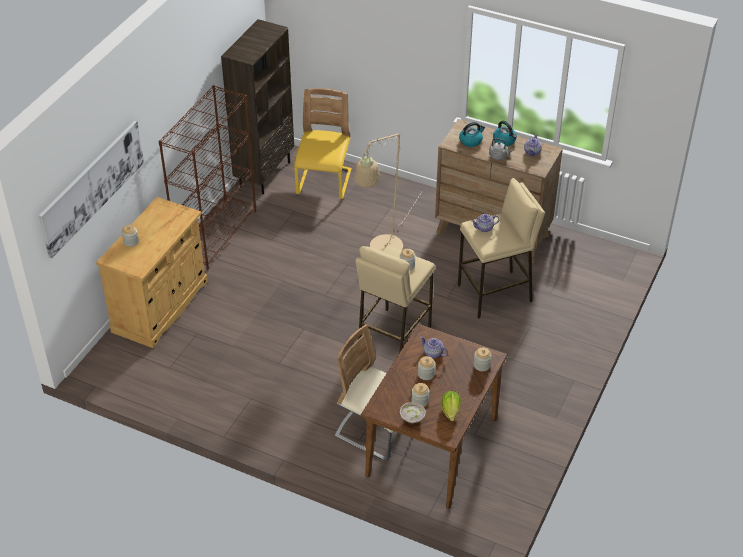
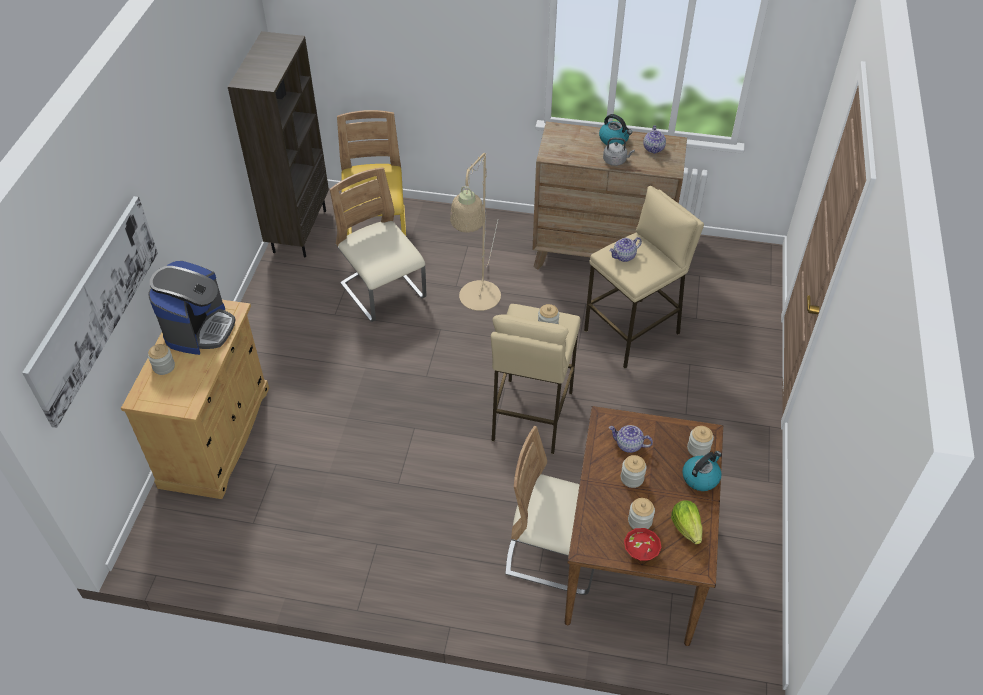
camera: 15 degrees left, 5 degrees up
(161, 222) = (199, 329): none -> coffee machine
(216, 234) = (262, 321): brown bookcase -> none
(313, 230) = (383, 292): none -> beige chair
(412, 420) = (641, 553): white bowl -> red bowl
(471, 141) = (573, 147): kettle -> kettle (700, 477)

